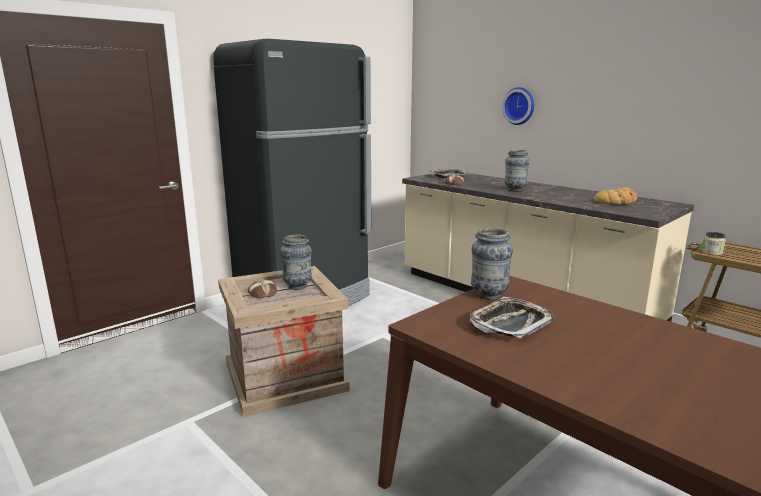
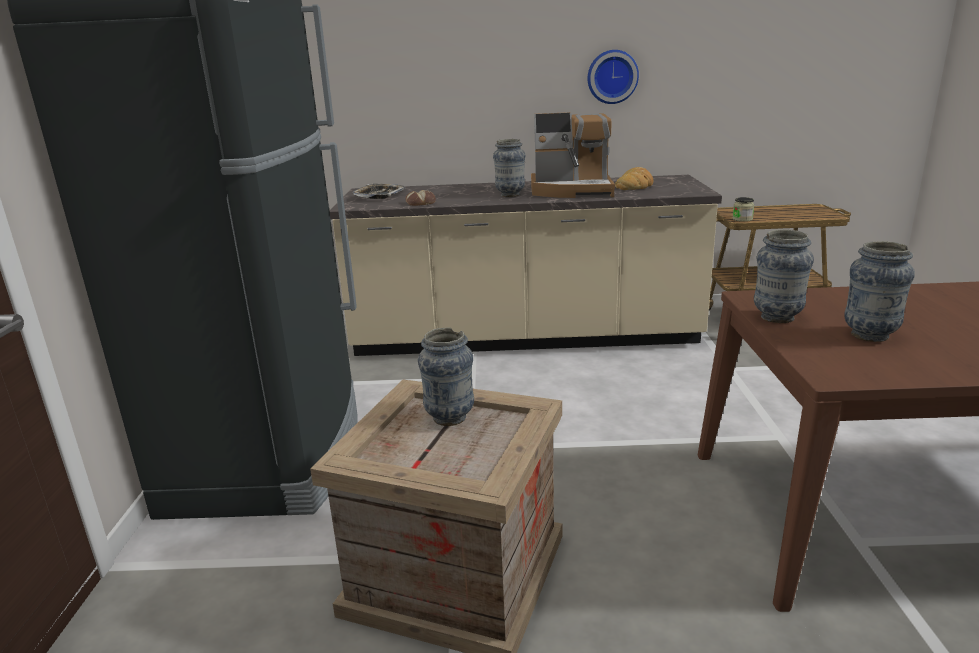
camera: 45 degrees left, 5 degrees up
(262, 293) = (430, 452): bread -> none
(510, 323) = (870, 335): tray -> vase
(519, 106) = (453, 80): wall clock -> wall clock (612, 77)
(561, 195) = (572, 190): none -> coffee machine

